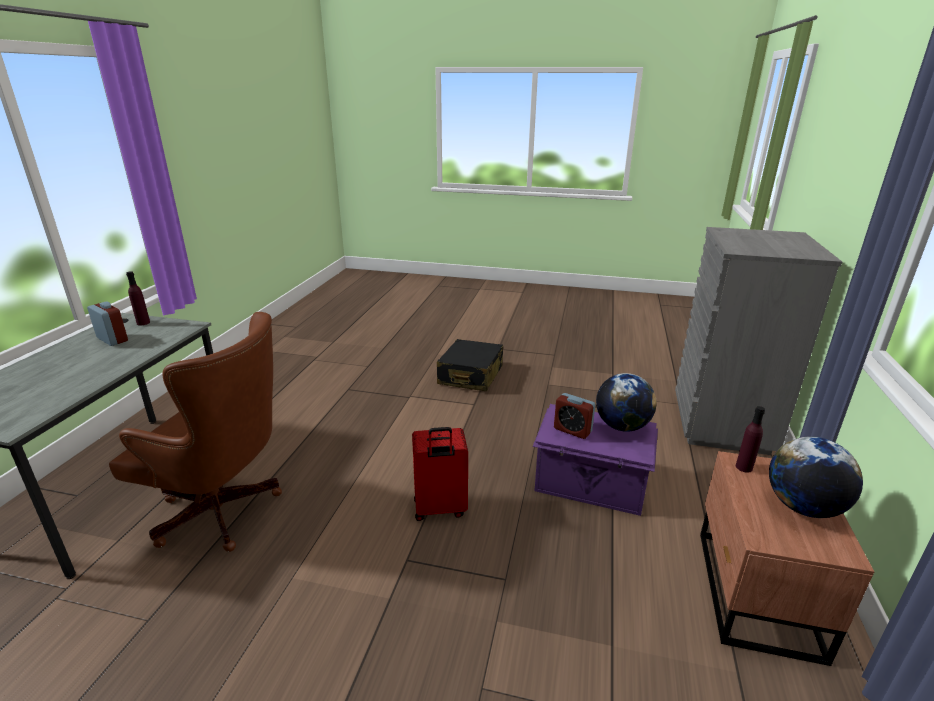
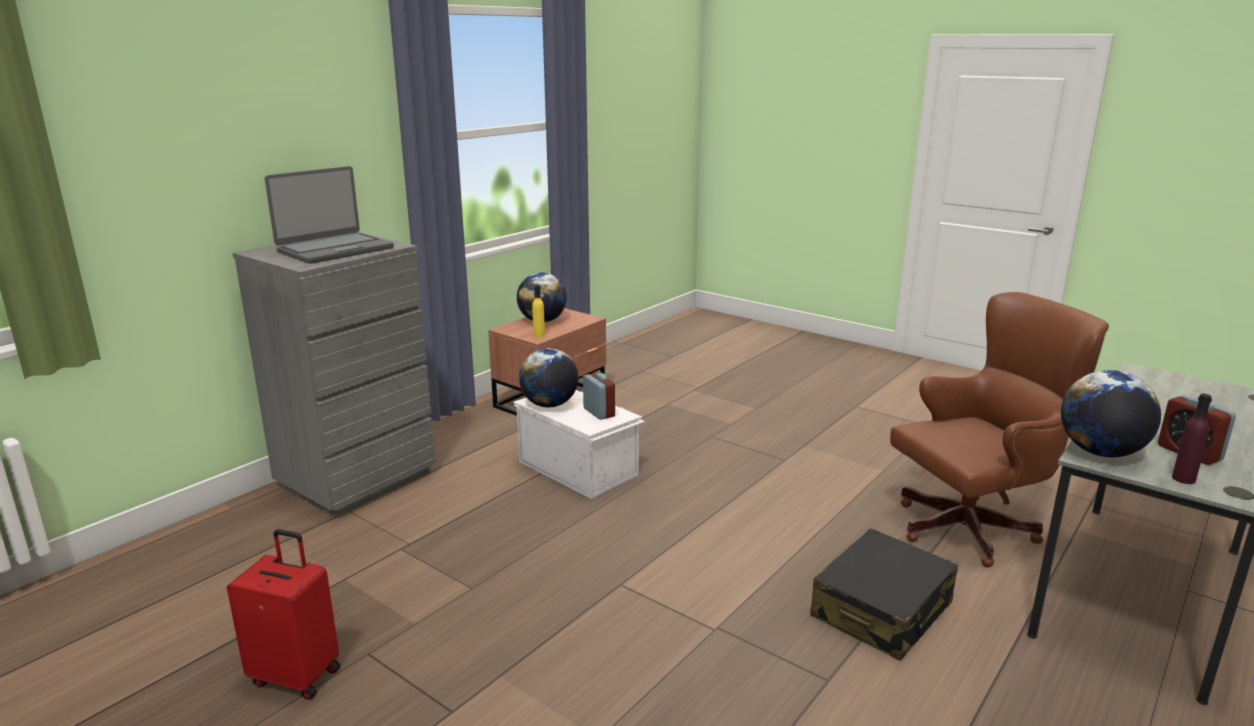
camera: 155 degrees left, 5 degrees down
(177, 330) = (1100, 452): none -> globe
(224, 513) = (971, 528): brown office chair -> brown office chair turned 120 degrees clockwise
(440, 509) = (740, 482): red suitcase -> red suitcase (297, 675)
(470, 375) = (578, 646): black suitcase -> black suitcase (882, 610)
(591, 484) = (578, 467): purple storage box -> white storage box
(744, 467) = (539, 336): purple bottle -> yellow bottle
(757, 241) = (334, 250): none -> laptop

